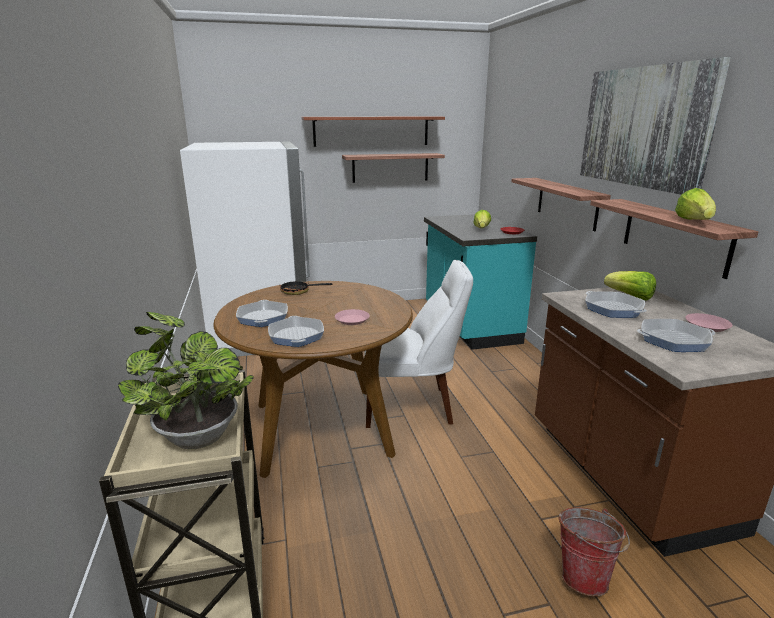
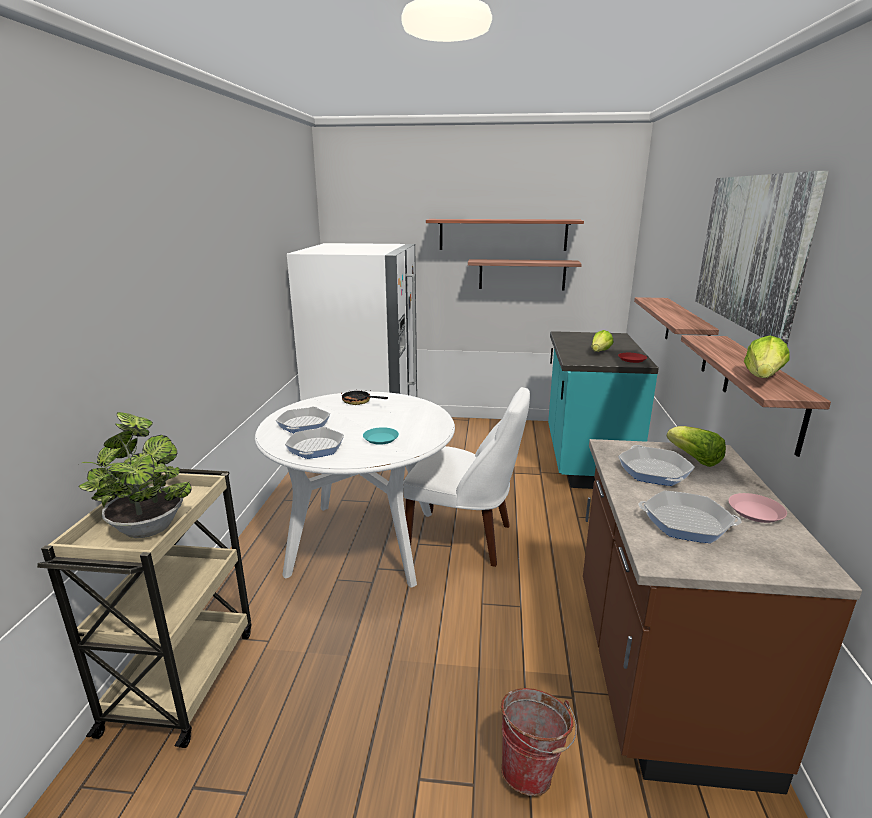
camera: 20 degrees right, 0 degrees up
(321, 428) = (363, 542): brown dining table -> white dining table
(352, 320) = (380, 439): pink plate -> turquoise plate

